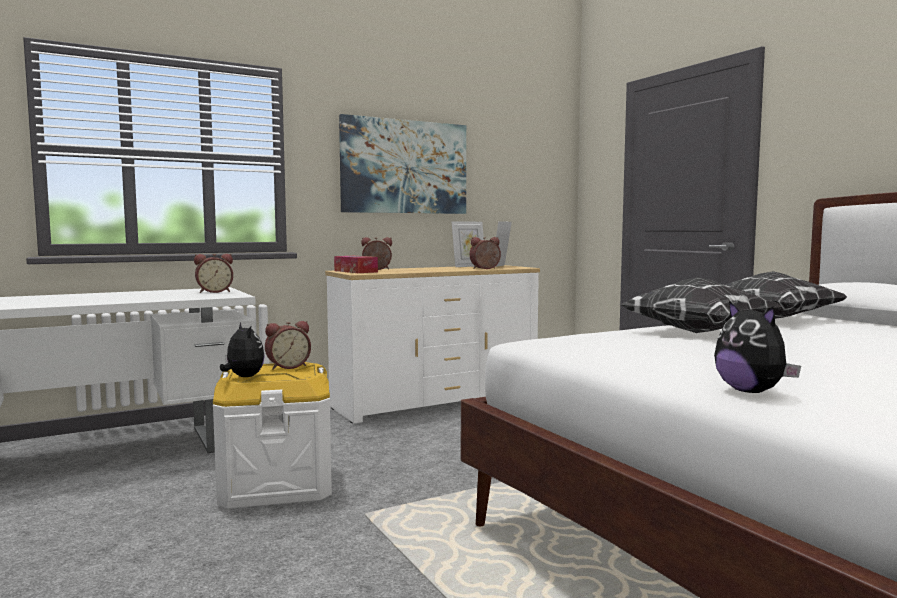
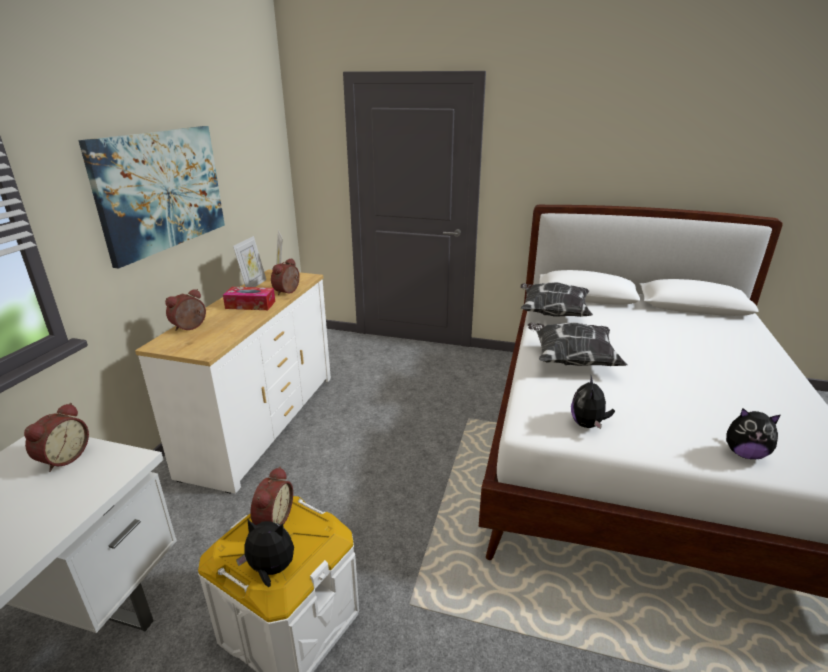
camera: 45 degrees left, 20 degrees up
(355, 271) = (185, 344): tissue box -> tissue box (250, 305)
(593, 350) = (587, 424): none -> plush toy

